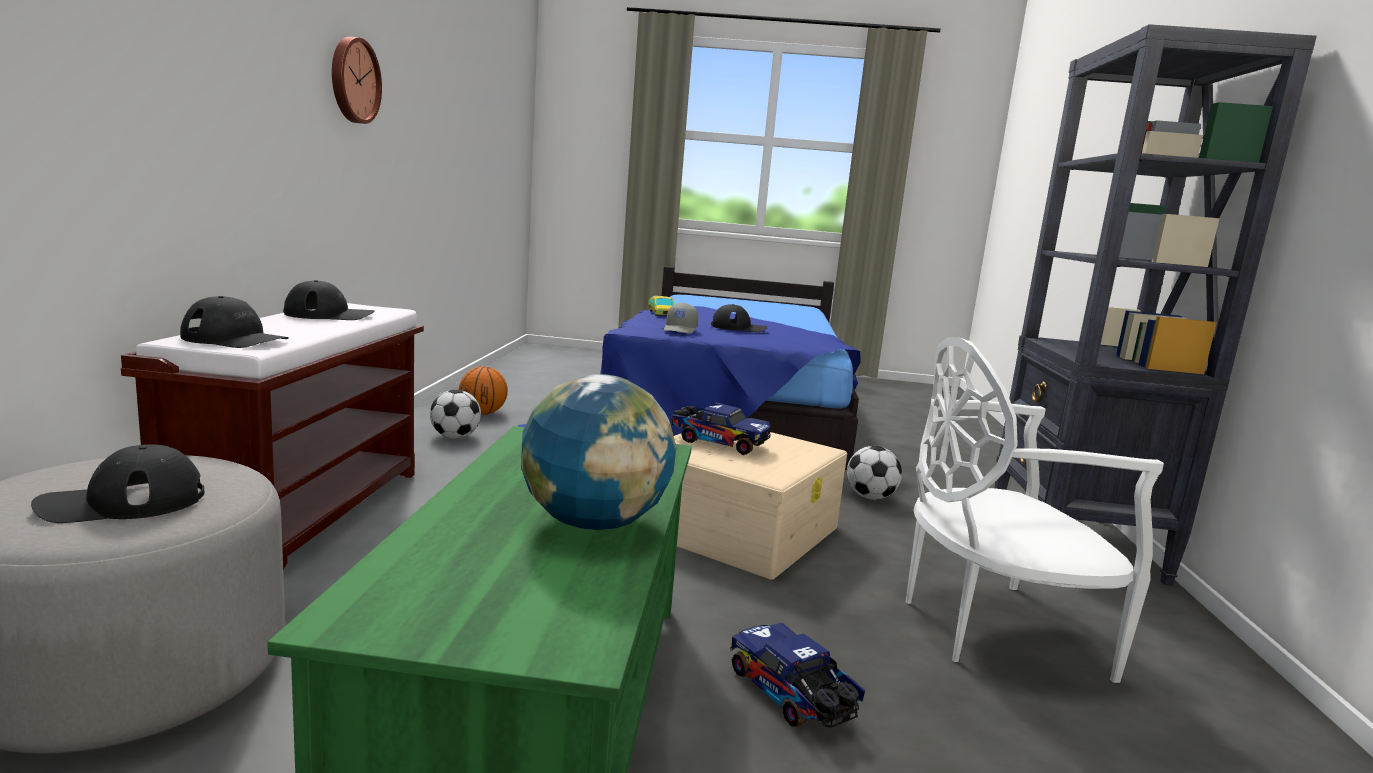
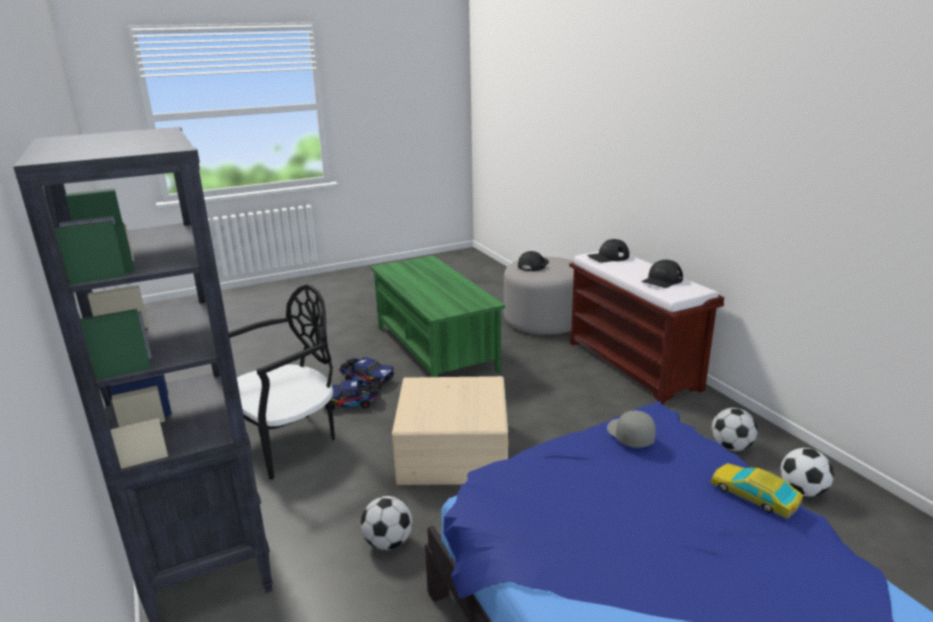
camera: 150 degrees right, 10 degrees up
(353, 80) = (802, 150): wall clock -> none
(482, 413) = (802, 491): basketball -> football
(594, 523) = (415, 284): globe -> none
(717, 443) = (471, 398): toy truck -> toy truck (352, 403)
(739, 328) = (618, 496): black cap -> none
(992, 629) = (288, 441): white chair -> black chair

